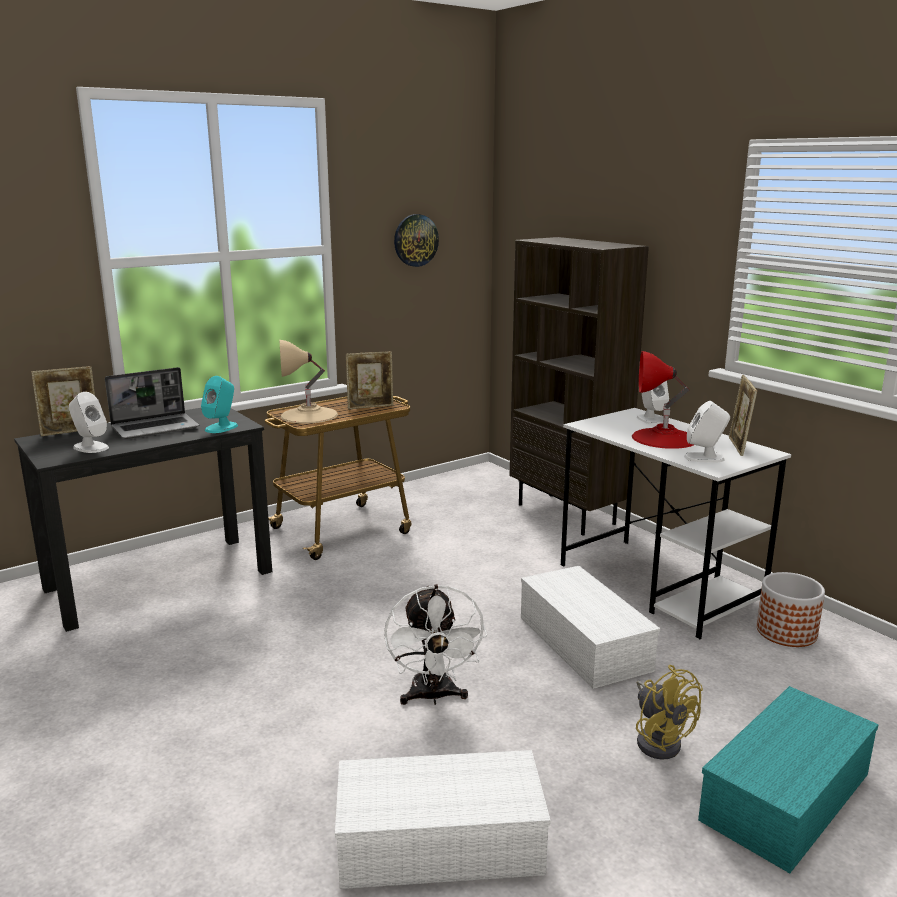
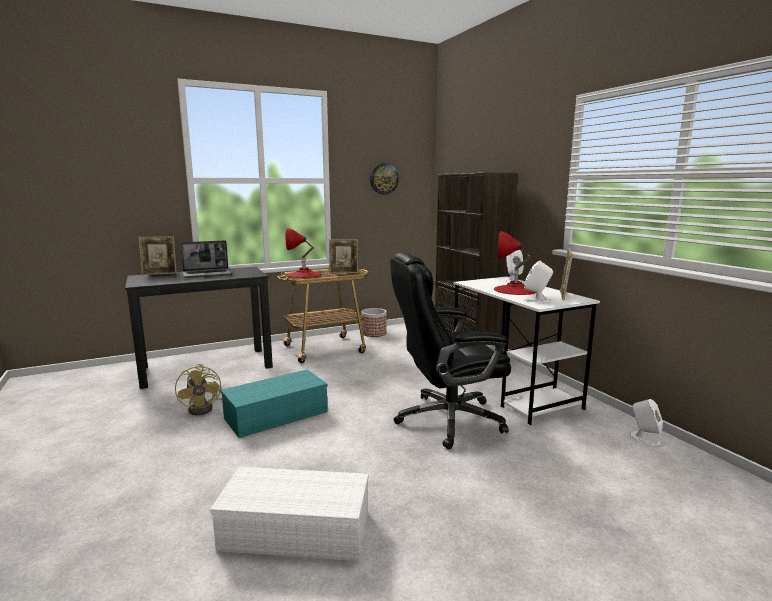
camera: 10 degrees right, 5 degrees down
(90, 447) = (163, 280): white speaker -> white speaker (644, 438)
(221, 427) = (244, 275): turquoise speaker -> none
(309, 415) = (304, 274): beige table lamp -> red table lamp
(433, 697) = (335, 442): white fan -> none
(581, 642) = (447, 420): white storage box -> black office chair
(659, 739) = (476, 483): yellow fan -> yellow fan (205, 408)
(786, 632) = (595, 426): planter -> planter (374, 333)
(786, 799) = (557, 532): turquoise storage box -> turquoise storage box (275, 416)

